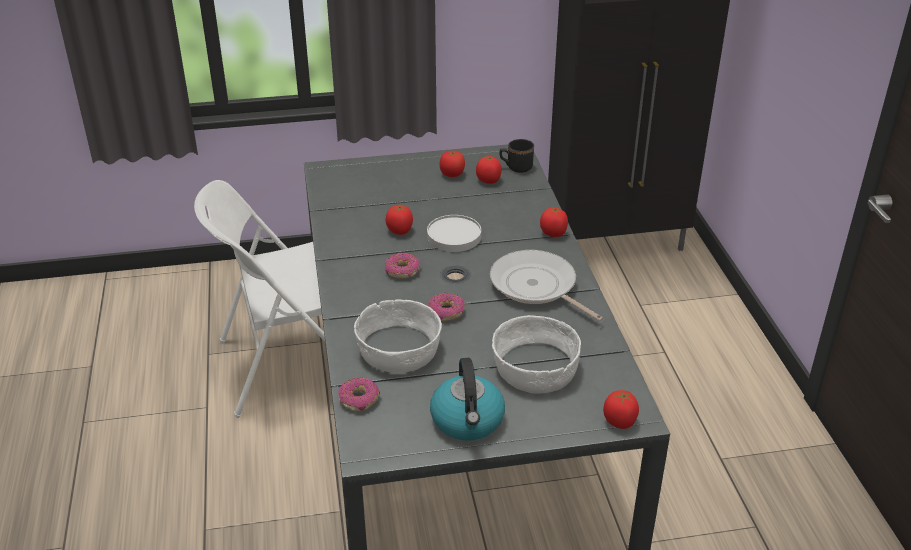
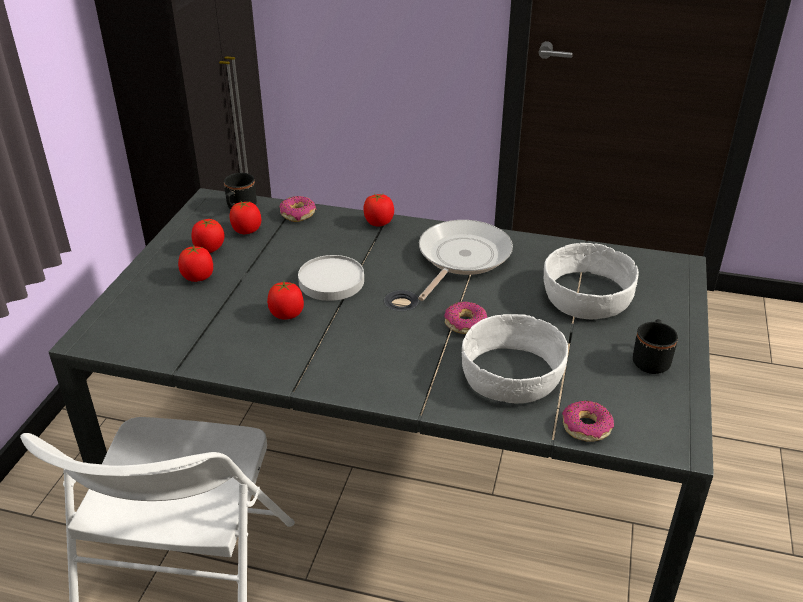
camera: 65 degrees left, 0 degrees up
(402, 271) = (368, 333): donut -> donut (298, 214)
(468, 421) = (651, 359): kettle -> black mug
(536, 287) = (461, 258): frying pan -> frying pan turned 135 degrees clockwise
(620, 422) = (683, 275): tomato -> tomato (198, 277)

